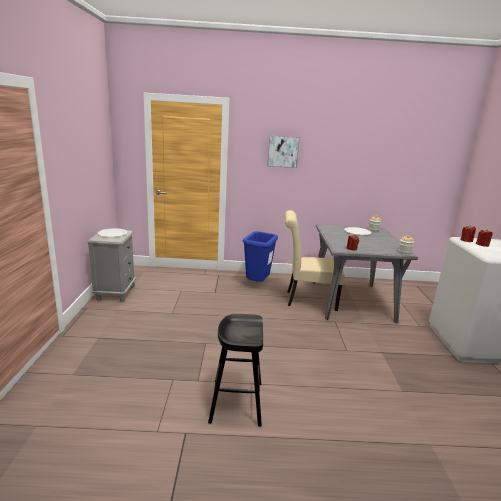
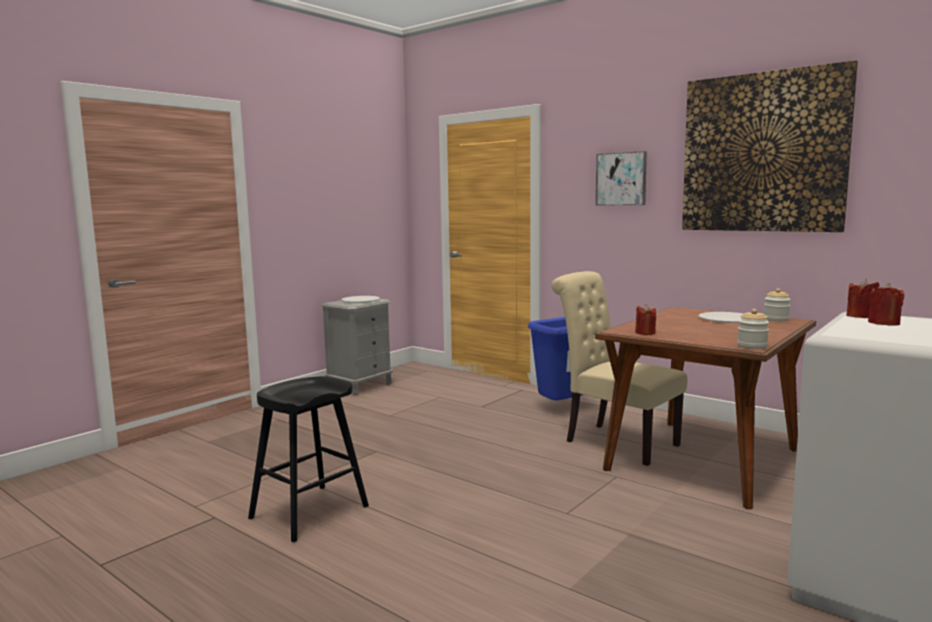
camera: 40 degrees right, 10 degrees down
(351, 301) = (703, 460): grey dining table -> brown dining table
(360, 145) = (762, 153): none -> picture

